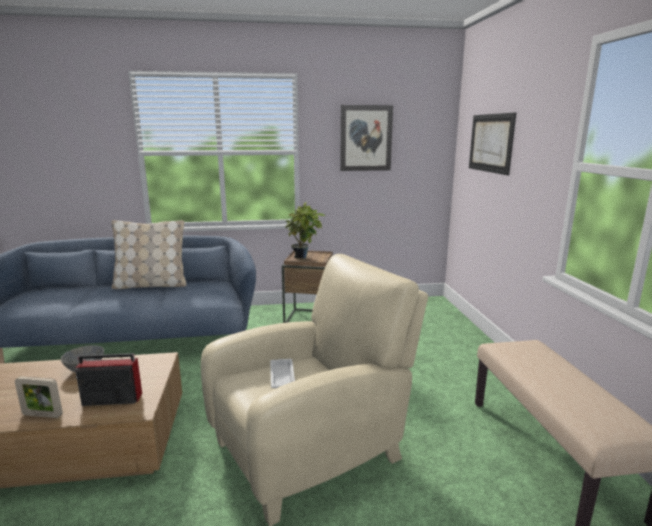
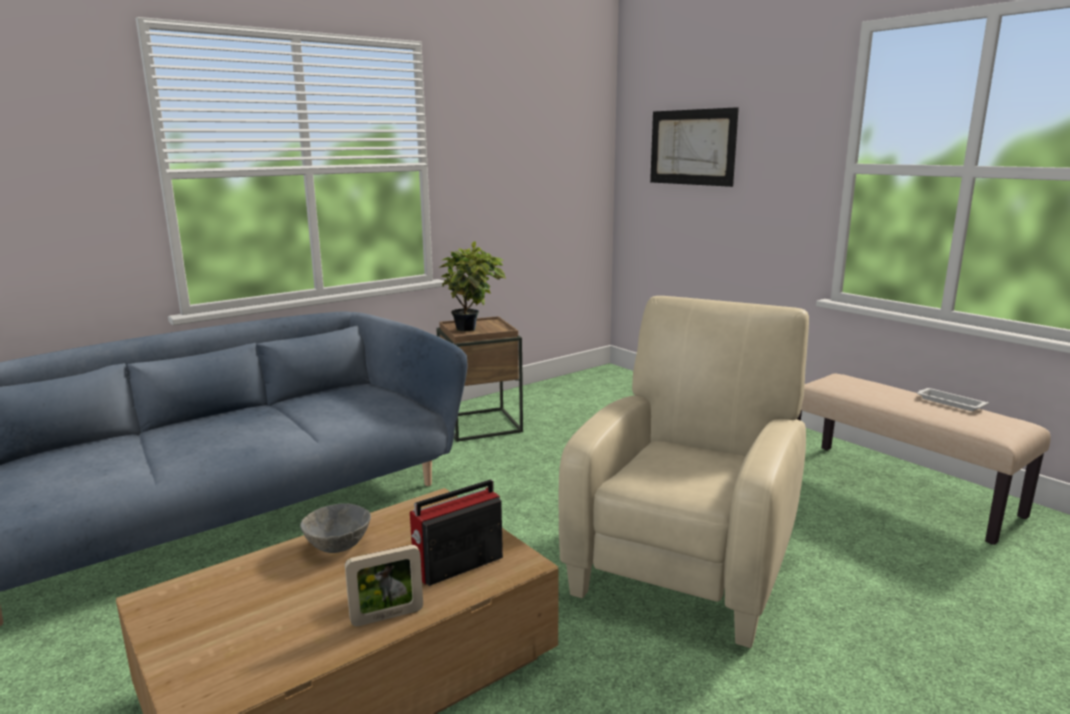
camera: 30 degrees left, 0 degrees up
(151, 285) = (256, 410): beige pillow -> none
(282, 376) = (674, 464): white tray -> white tray (949, 402)
(365, 138) = (513, 144): picture -> none

